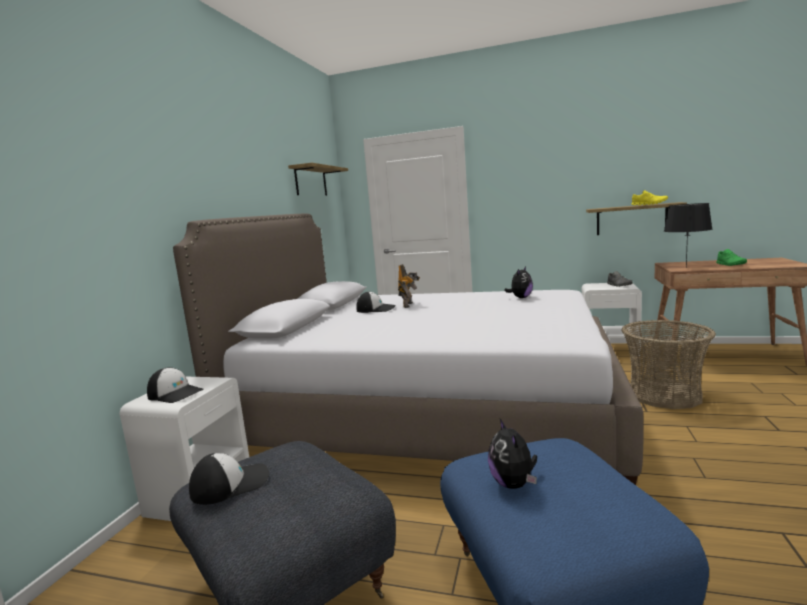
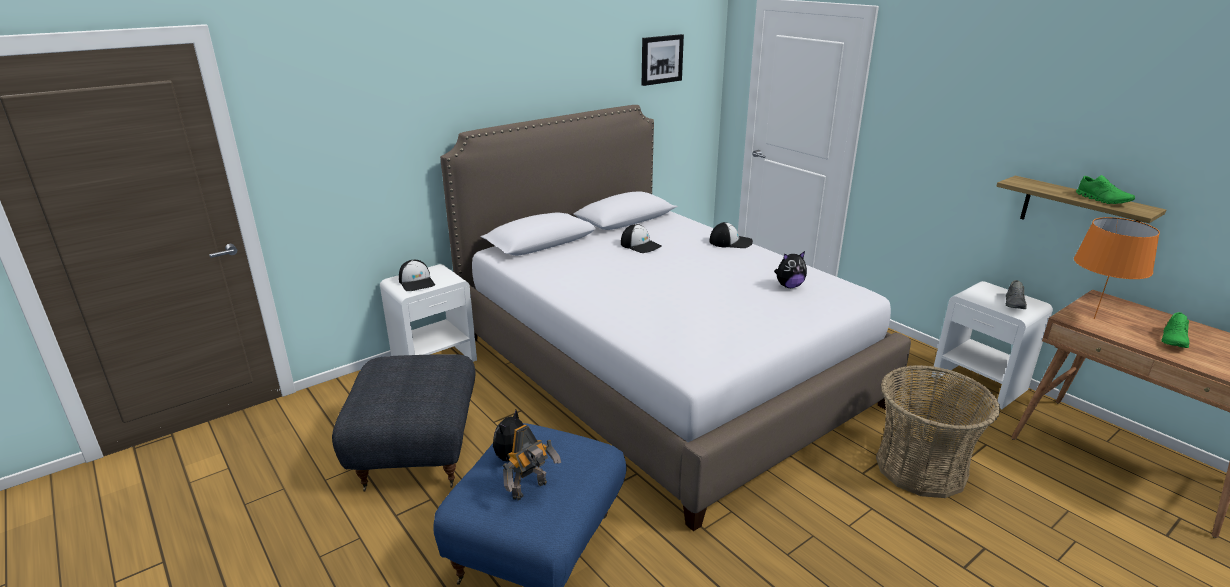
camera: 35 degrees right, 15 degrees up
(230, 484) = (387, 370): cap -> cap (731, 242)
(311, 181) = (661, 59): shelf -> picture
(409, 305) = (676, 251): toy robot -> toy robot (531, 490)
(649, 204) = (1102, 200): yellow shoe -> green shoe
(686, 267) = (1094, 318): black table lamp -> orange table lamp

